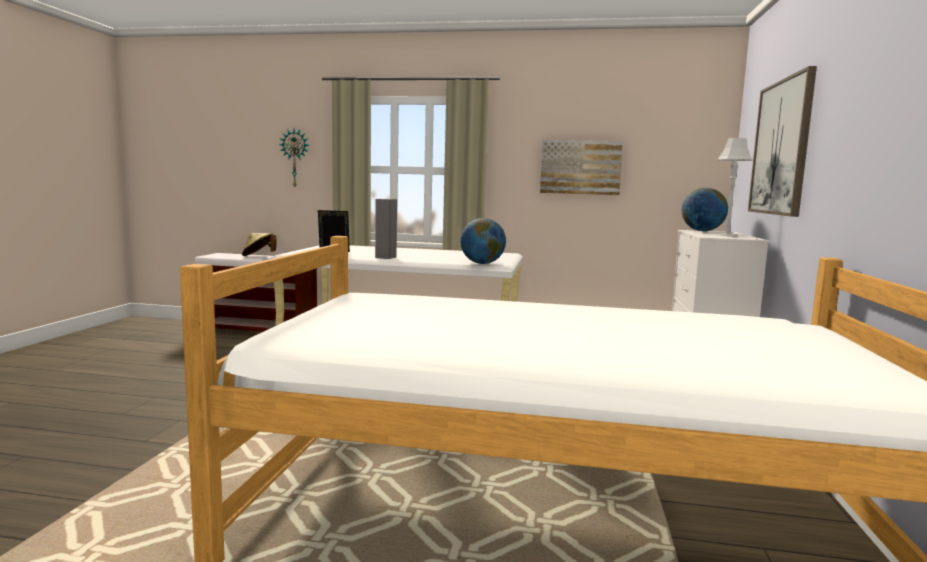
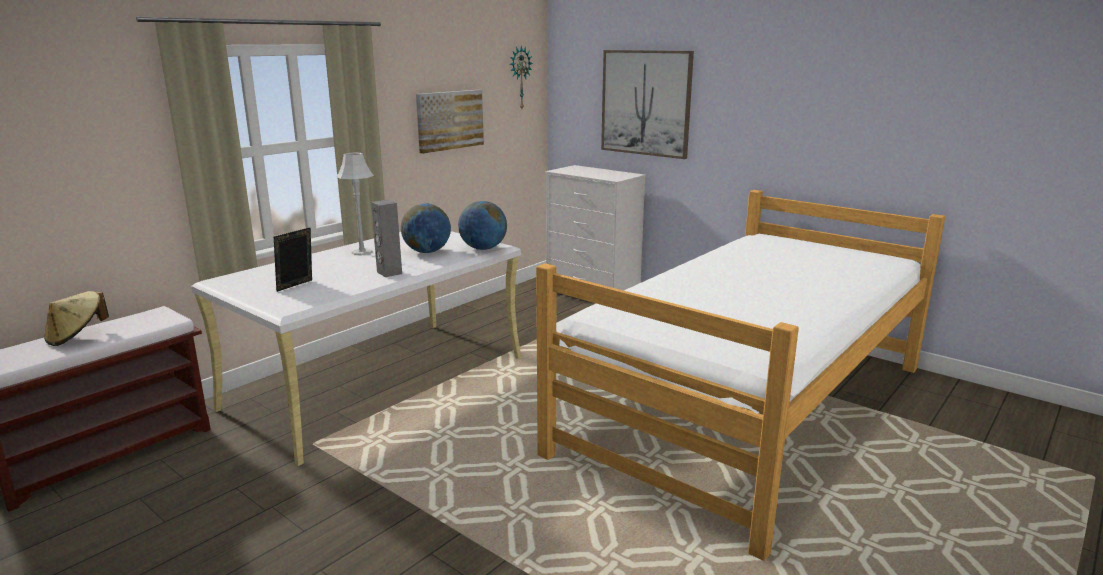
camera: 60 degrees left, 10 degrees up
(295, 158) = (88, 155): wall clock -> wall clock (519, 78)
(702, 231) = (566, 170): globe -> globe (427, 252)
(727, 235) = (608, 173): grey table lamp -> grey table lamp (361, 252)

